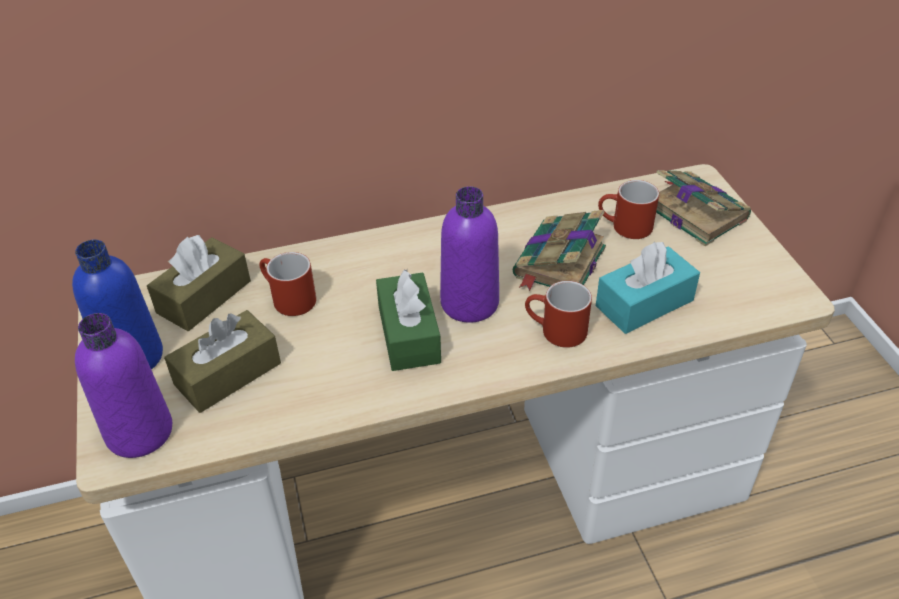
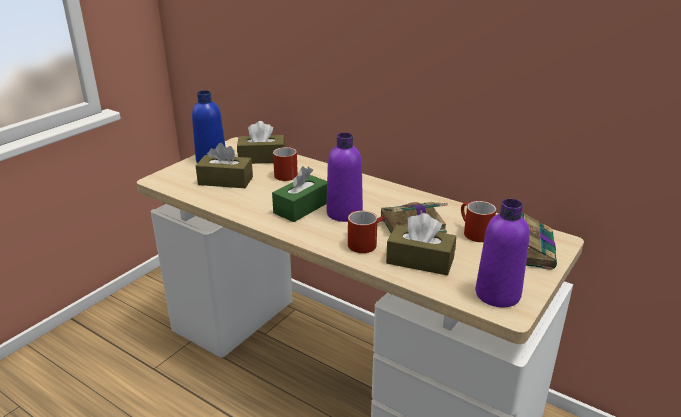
camera: 50 degrees right, 15 degrees down
(139, 432) = (175, 178): purple bottle -> purple bottle (497, 294)
(644, 303) = (420, 260): turquoise tissue box -> brown tissue box

